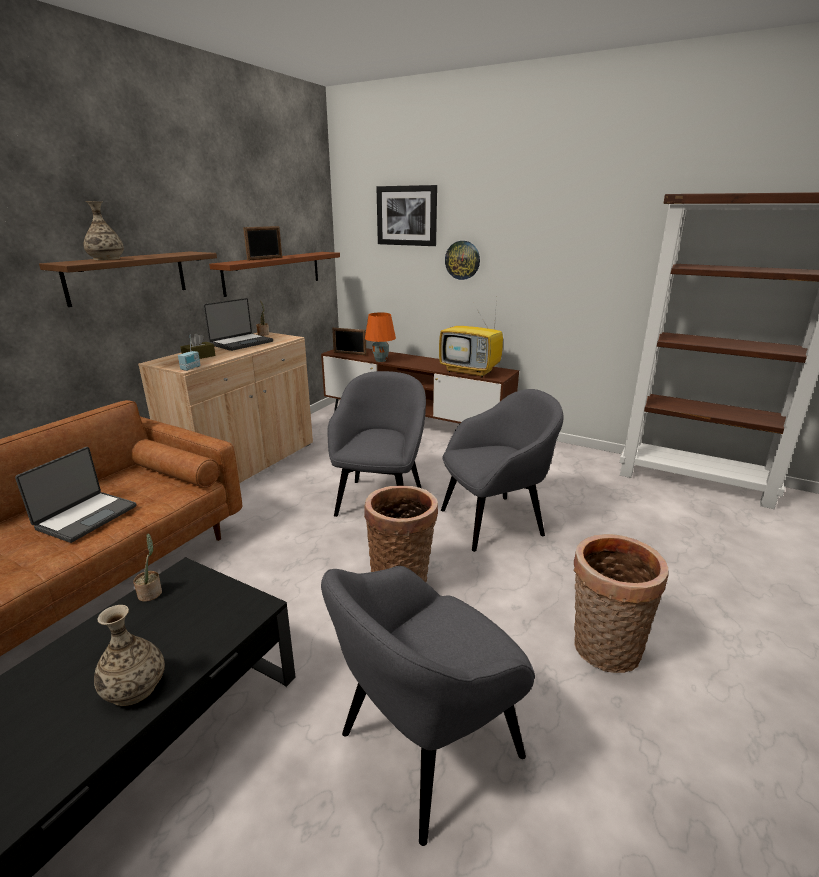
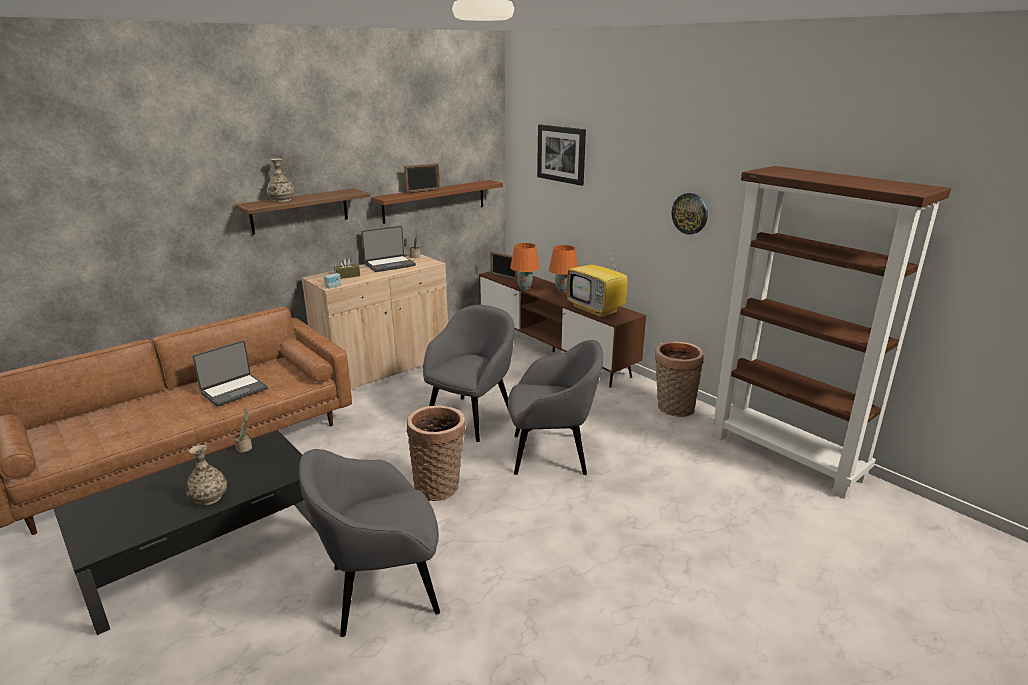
camera: 20 degrees right, 0 degrees up
(421, 359) = (563, 291): none -> orange table lamp
(462, 260) = (604, 201): wall clock -> wall clock (690, 213)
(603, 650) = (554, 568): basket -> basket (673, 408)

